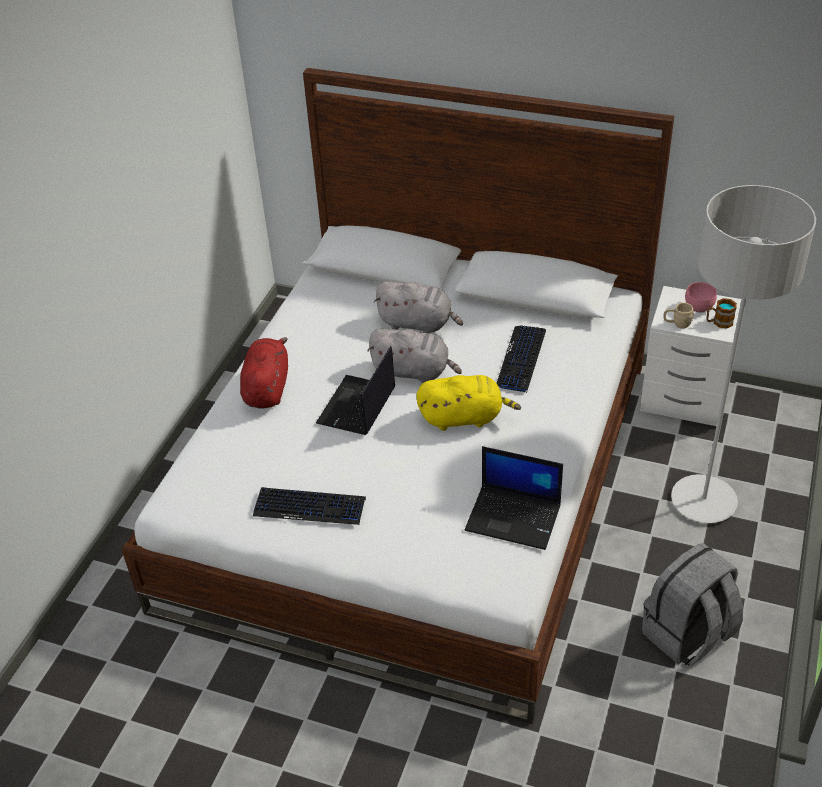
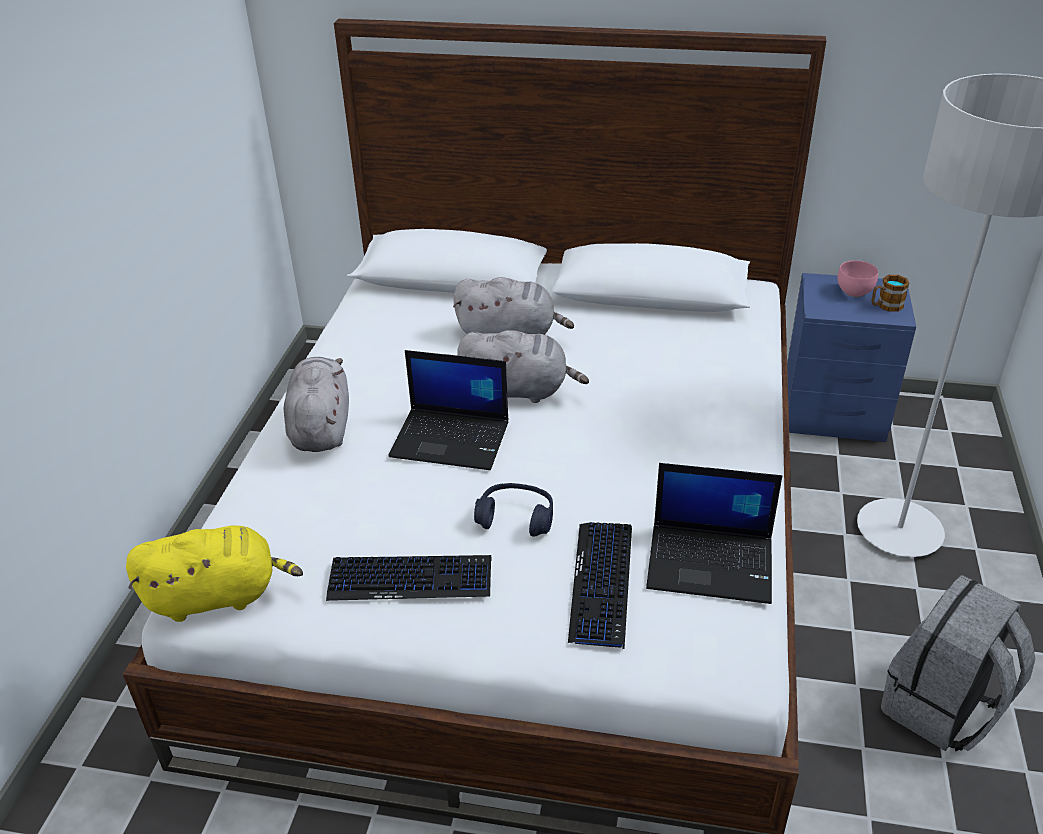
camera: 10 degrees left, 5 degrees down
(267, 388) = (321, 427): red plush toy -> grey plush toy
(357, 407) = (452, 439): laptop -> laptop turned 90 degrees counterclockwise
(389, 471) = (516, 518): none -> blue headphones
(464, 418) = (602, 440): yellow plush toy -> yellow plush toy (218, 596)
(521, 359) = (656, 364): keyboard -> keyboard (602, 584)
(677, 323) = (835, 311): beige mug -> none
(686, 399) = (835, 415): white nightstand -> blue nightstand

